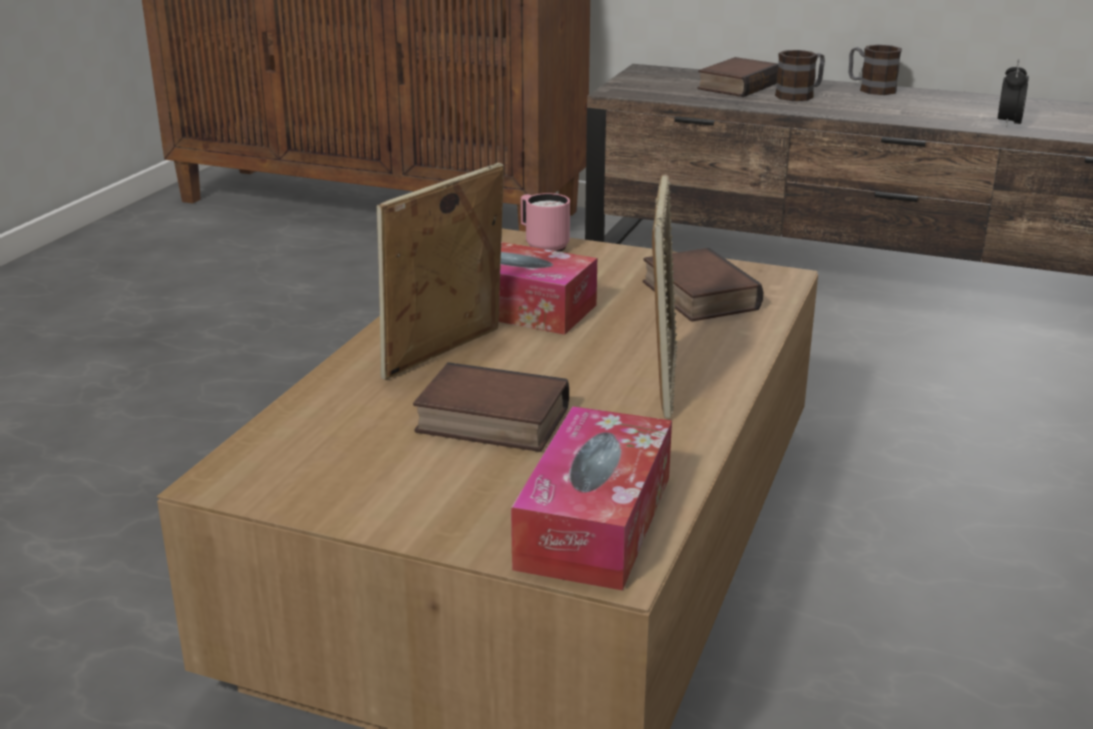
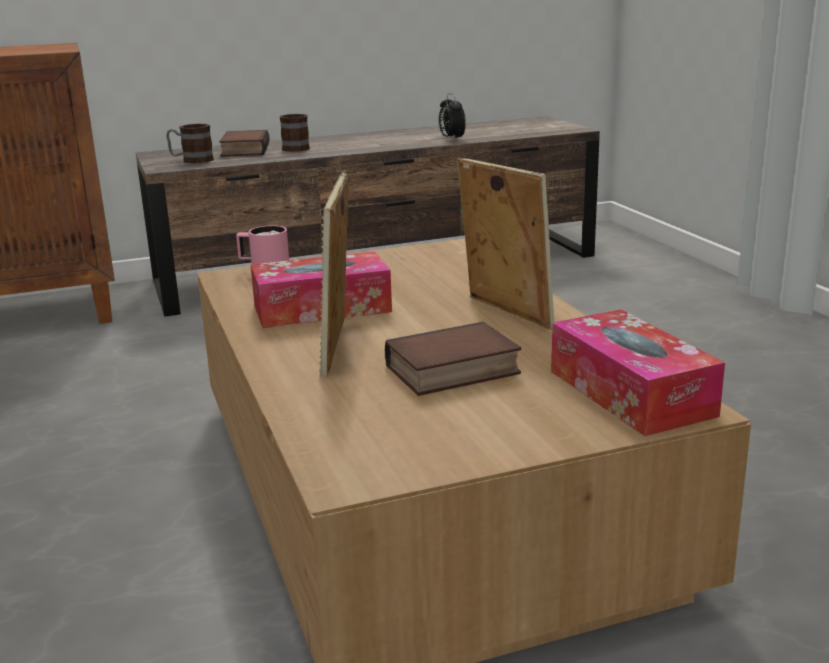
camera: 40 degrees left, 5 degrees down
(696, 295) = (426, 268): book -> none
(870, 89) = (334, 137): mug -> mug (191, 160)

